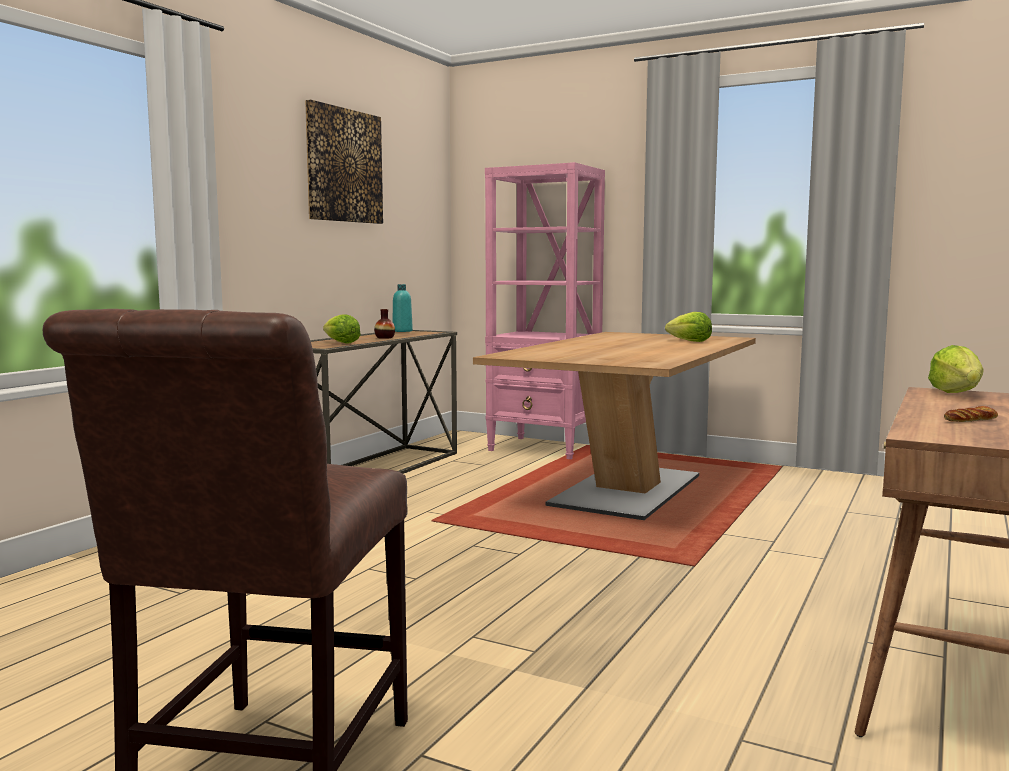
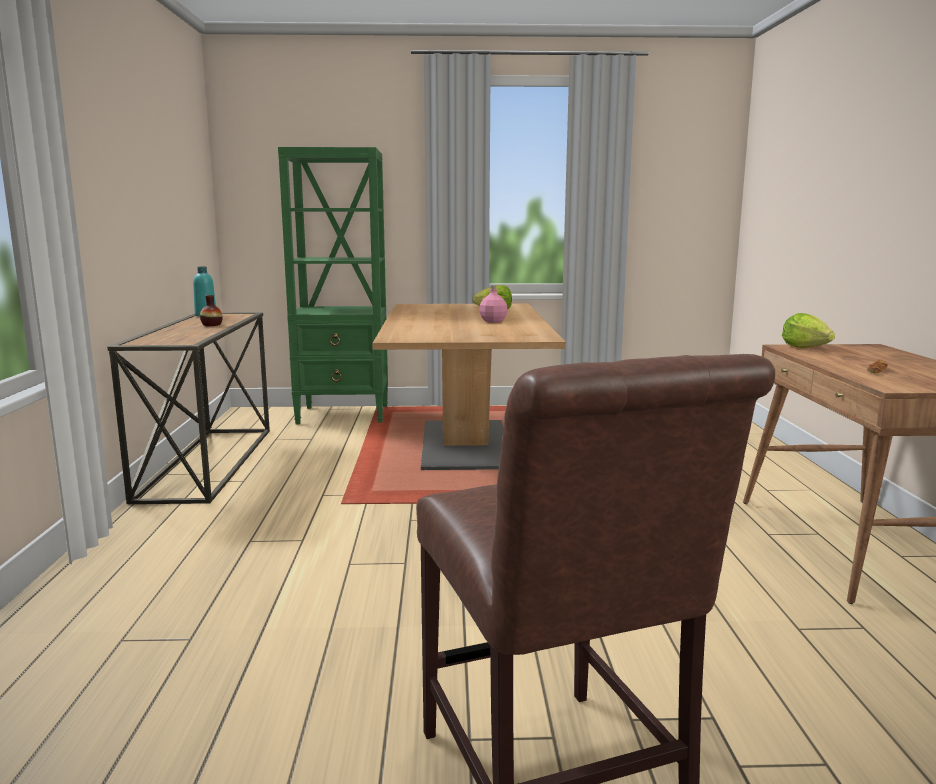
camera: 30 degrees left, 5 degrees up
(341, 343) = (190, 335): lettuce -> none
(344, 165) = (143, 139): picture -> none
(544, 449) = (344, 415): pink bookcase -> green bookcase
(652, 349) = (492, 321): none -> pink bottle

